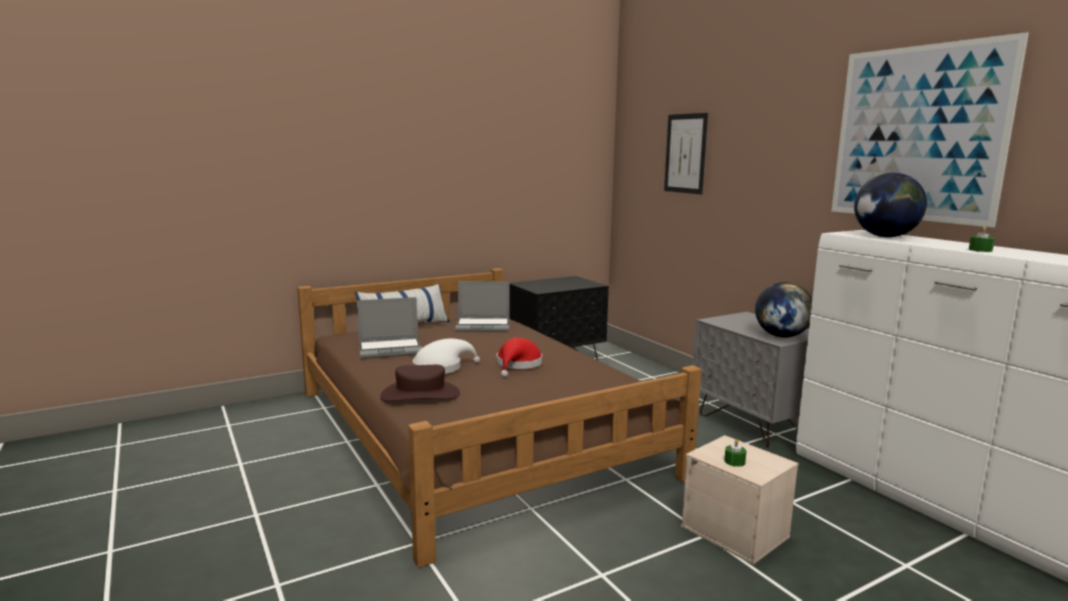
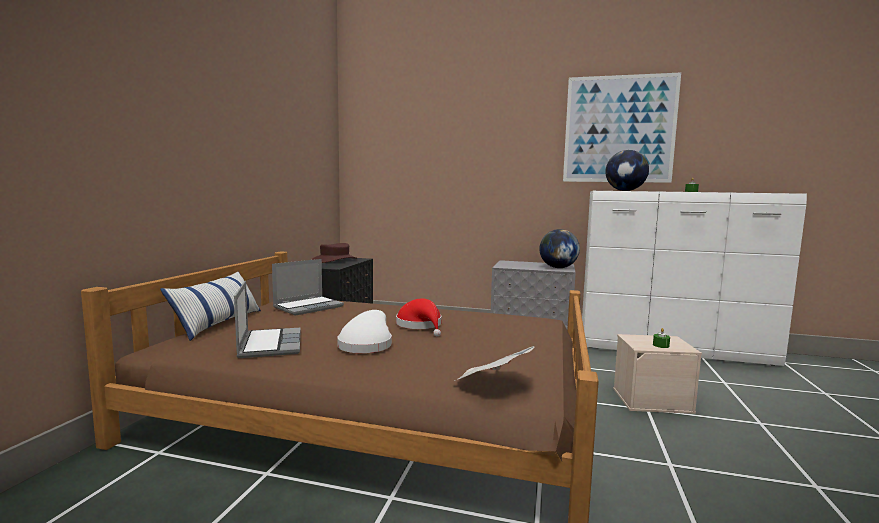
camera: 45 degrees left, 5 degrees down
(391, 349) = (269, 344): laptop -> laptop turned 45 degrees counterclockwise
(420, 395) = (414, 370): brown hat -> brown hat (334, 260)
(437, 421) = (492, 384): none -> newspaper
(685, 153) = (425, 146): picture -> none

